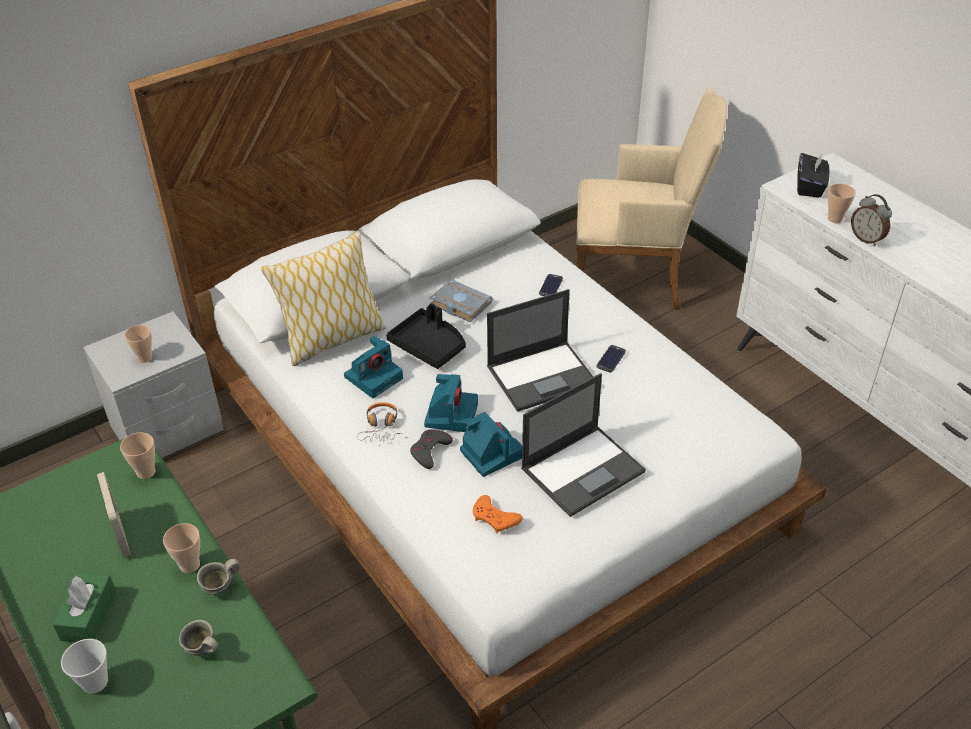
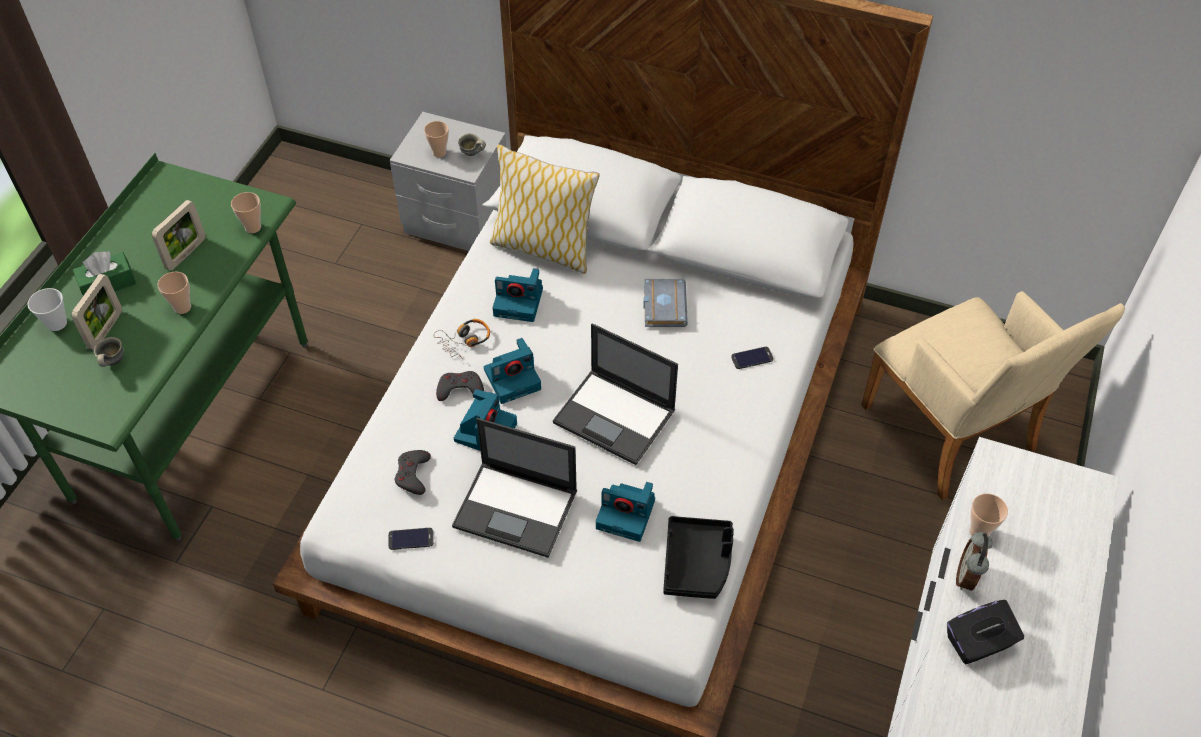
camera: 55 degrees right, 10 degrees up
(152, 640) = (106, 330): none -> picture frame
(221, 589) = (171, 338): grey mug -> grey mug (472, 155)
(429, 346) = (588, 316): black tray -> black tray (697, 563)
(495, 518) = (413, 474): orange game controller -> grey game controller
(611, 359) = (684, 458): phone -> phone (411, 539)
(637, 411) = (627, 514): none -> camera
(810, 187) = (1021, 483): black tissue box -> black tissue box (979, 643)

